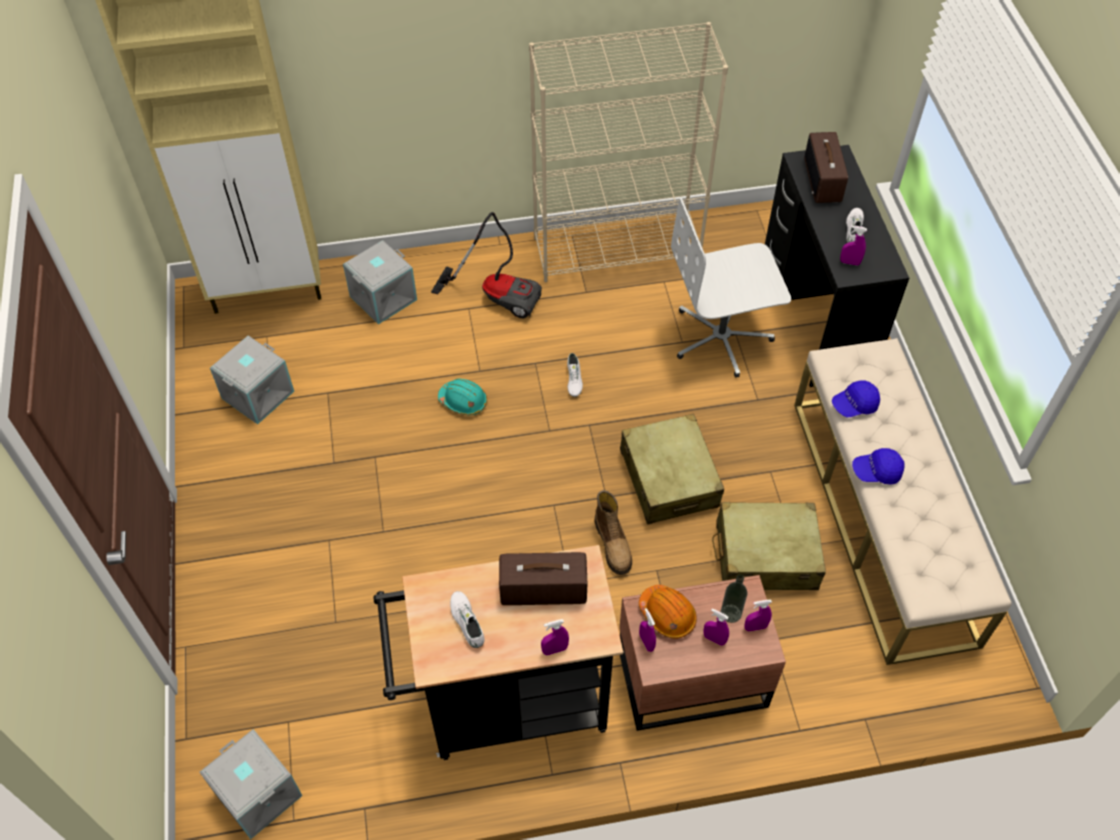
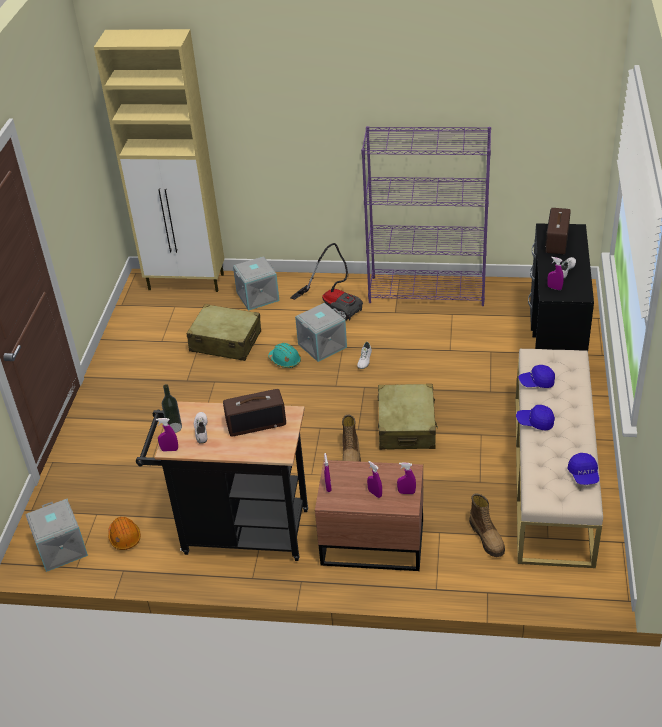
camera: 20 degrees right, 15 degrees down
(257, 394) = (155, 336): grey storage box -> grey storage box (322, 345)
(542, 590) = (256, 423): radio -> radio turned 150 degrees clockwise
(554, 649) = (249, 454): purple spray bottle -> purple spray bottle (169, 449)
(617, 248) = (427, 291): beige bookcase -> purple bookcase
(667, 615) = (349, 474): orange hard hat -> orange hard hat (125, 537)
(721, 338) = (479, 352): white office chair -> none
(731, 613) = (393, 481): bottle -> bottle (174, 427)
(765, 556) = (456, 483): beige suitcase -> beige suitcase (225, 342)
(835, 633) = (487, 537): none -> boot
(968, 545) = (583, 475): none -> blue cap

